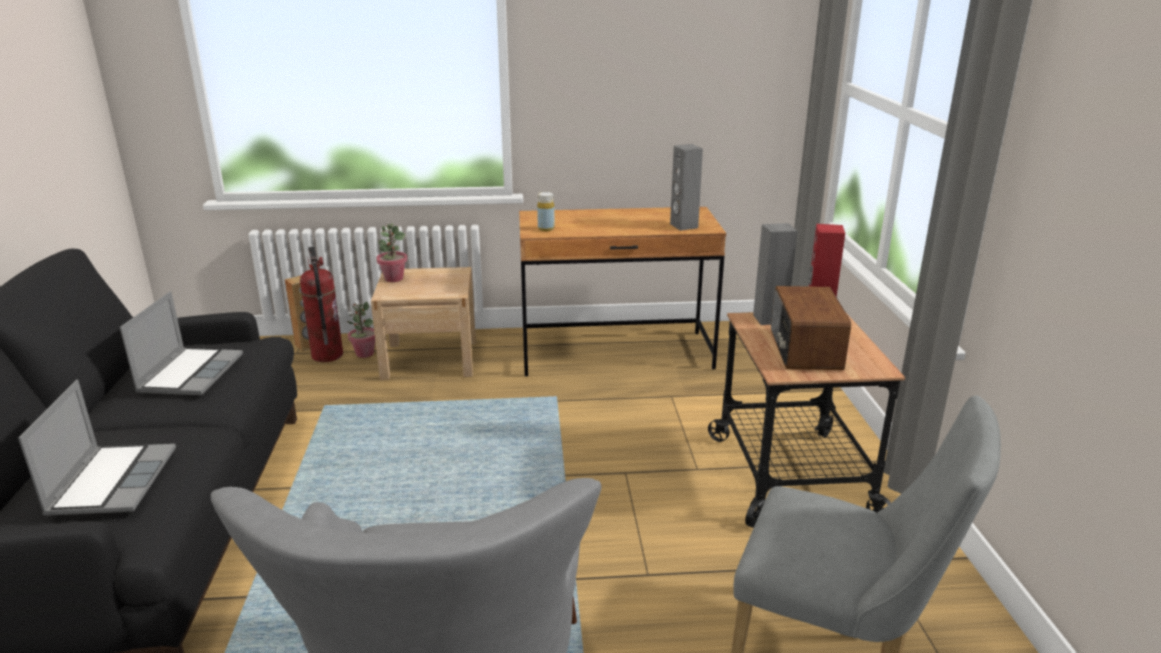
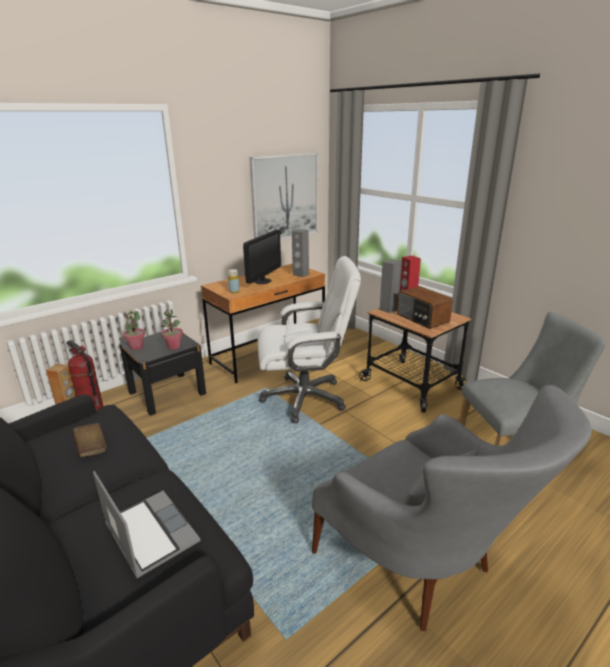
camera: 35 degrees left, 0 degrees up
(190, 373) = (91, 447): laptop -> brown book
(364, 354) = (118, 404): potted plant -> potted plant (174, 346)
(430, 359) = (167, 393): beige nightstand -> black nightstand
(592, 431) = (305, 398): none -> white office chair
(610, 223) = (263, 281): none -> monitor
(713, 88) = (285, 197): none -> picture

